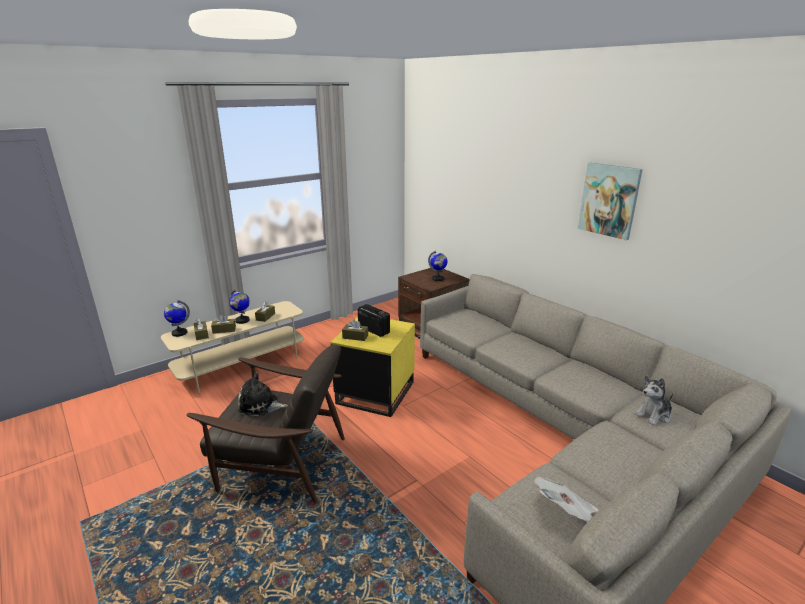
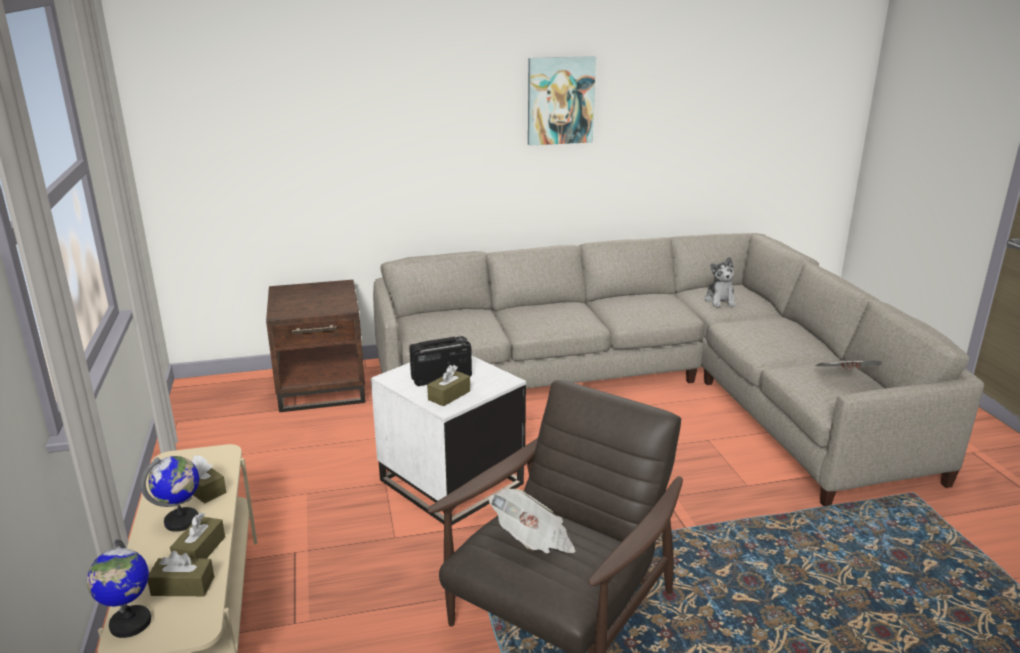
camera: 65 degrees left, 0 degrees up
(260, 405) = (533, 541): plush toy -> newspaper
(375, 392) = (450, 482): yellow side table -> white side table
(438, 279) = (322, 297): globe -> none

